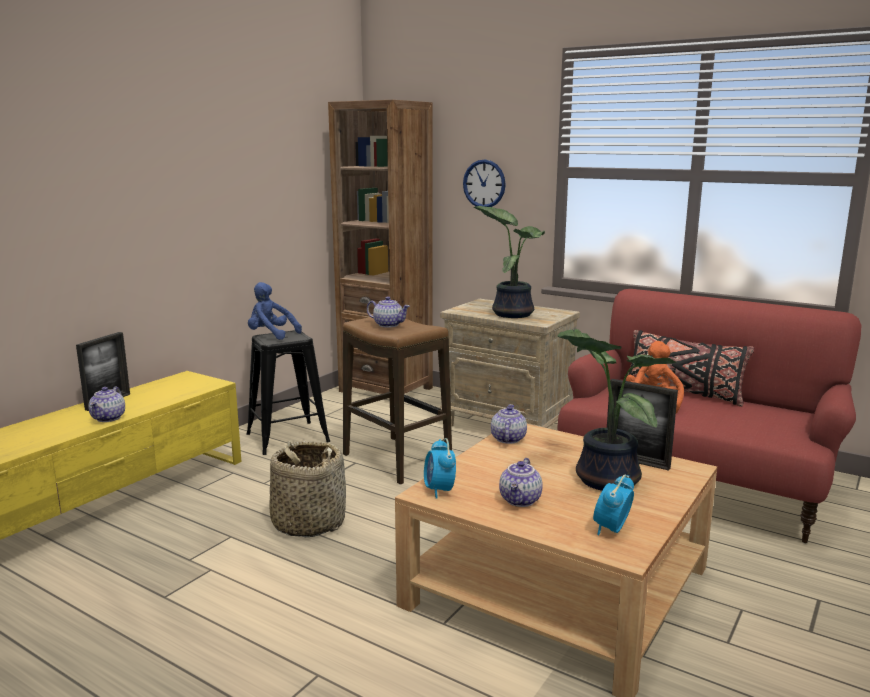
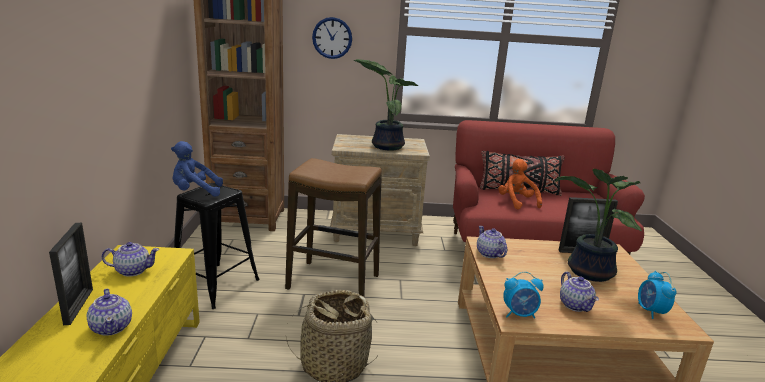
camera: 35 degrees left, 5 degrees up
(388, 325) = (331, 170): teapot -> teapot (132, 270)
(439, 490) = (519, 314): alarm clock -> alarm clock turned 45 degrees counterclockwise

